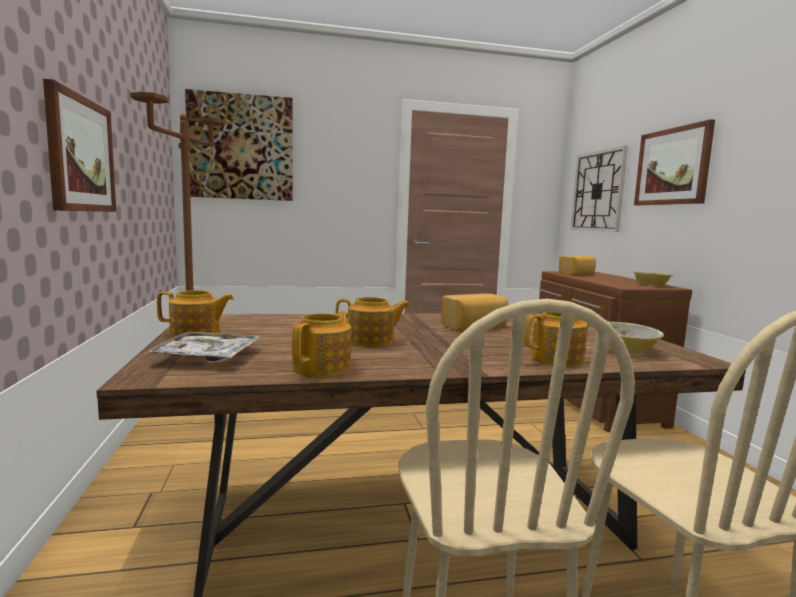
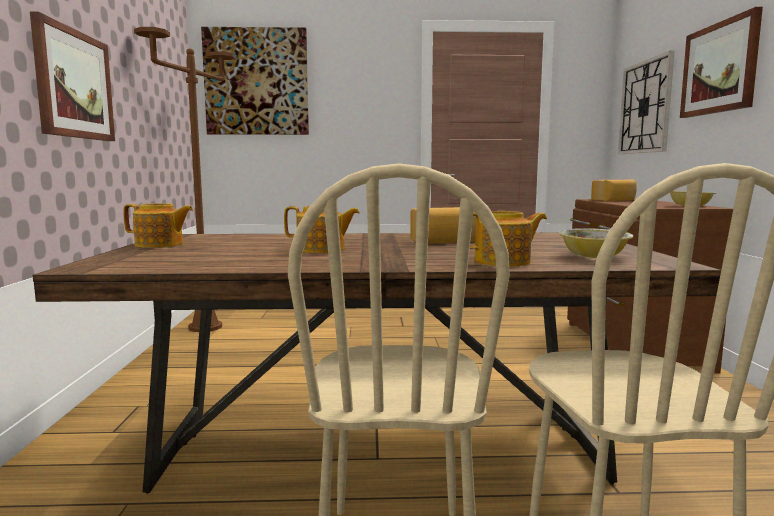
camera: 10 degrees right, 0 degrees up
(207, 356) = (152, 257): tray -> none
(323, 367) = (249, 264): teapot -> none

